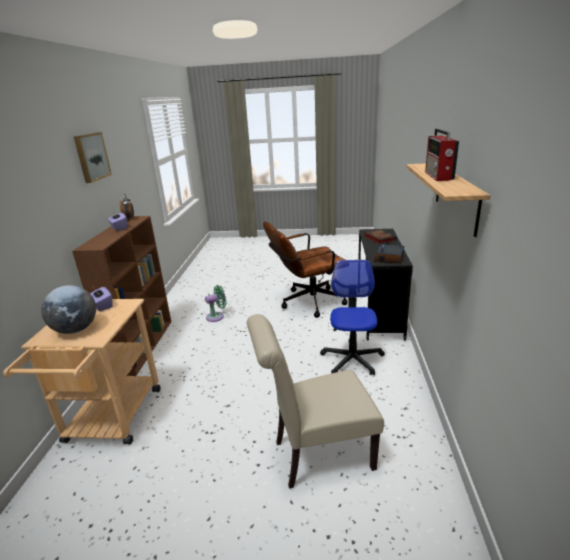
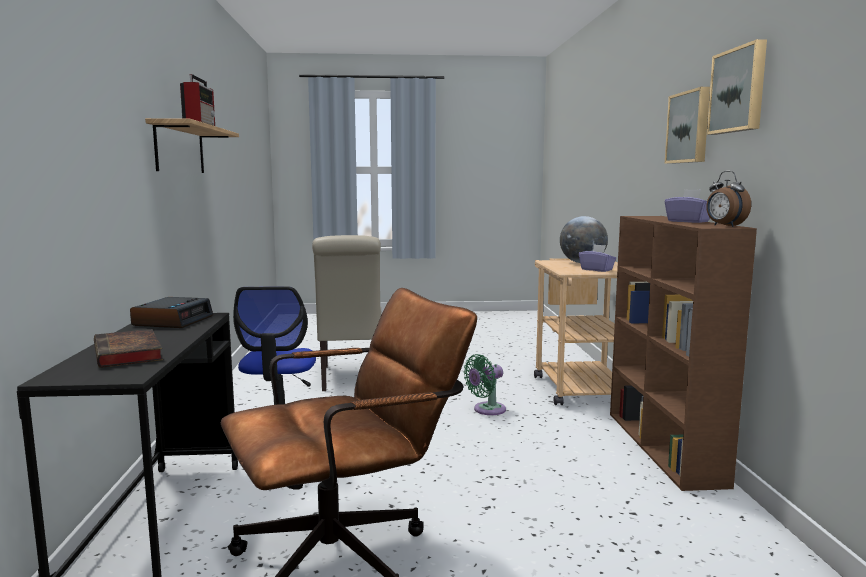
camera: 170 degrees right, 15 degrees down
(64, 183) = (690, 127): none -> picture
(217, 316) = (583, 506): green fan -> green fan (486, 410)
(316, 455) = (350, 379): beige chair -> beige chair turned 105 degrees clockwise

